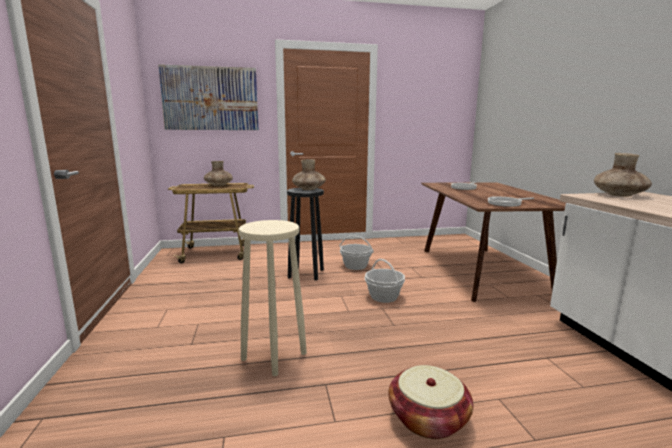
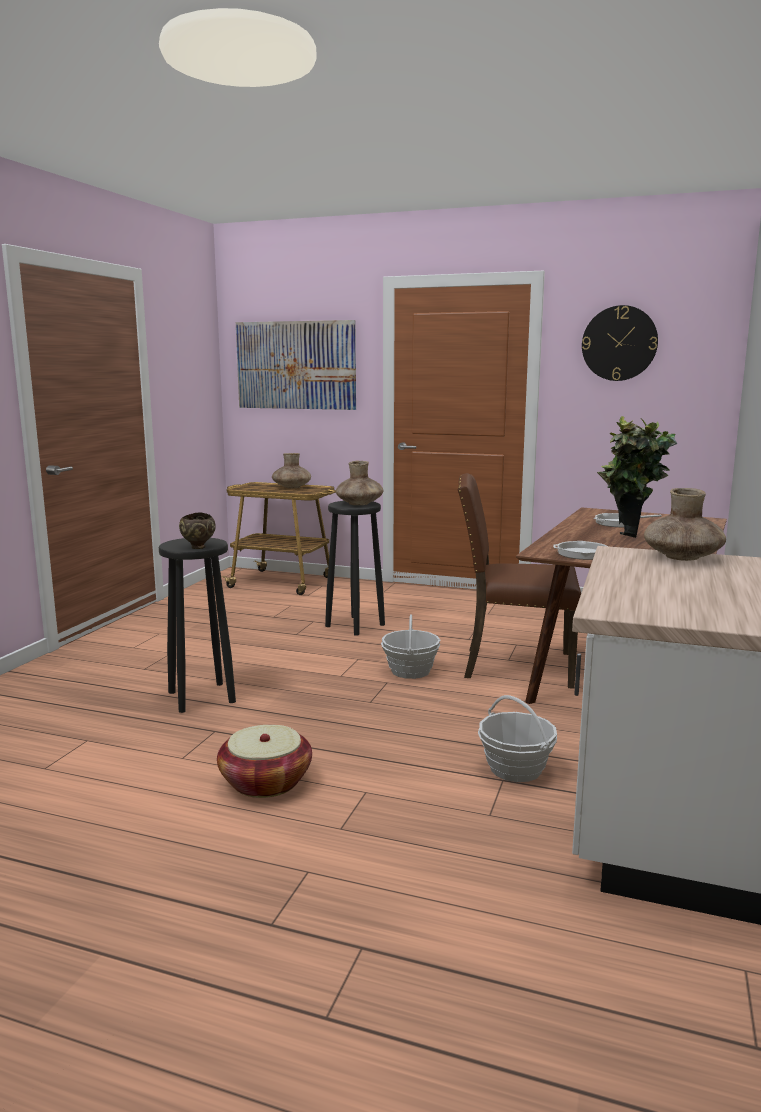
camera: 30 degrees right, 0 degrees up
(273, 356) = (201, 696): beige stool -> black stool
(283, 228) = (198, 547): none -> brown bowl
(355, 266) = (436, 628): basket -> basket (515, 769)
(418, 90) = (619, 343): none -> wall clock
(431, 280) = (515, 666): none -> brown chair
(498, 195) = (628, 541): none -> potted plant

